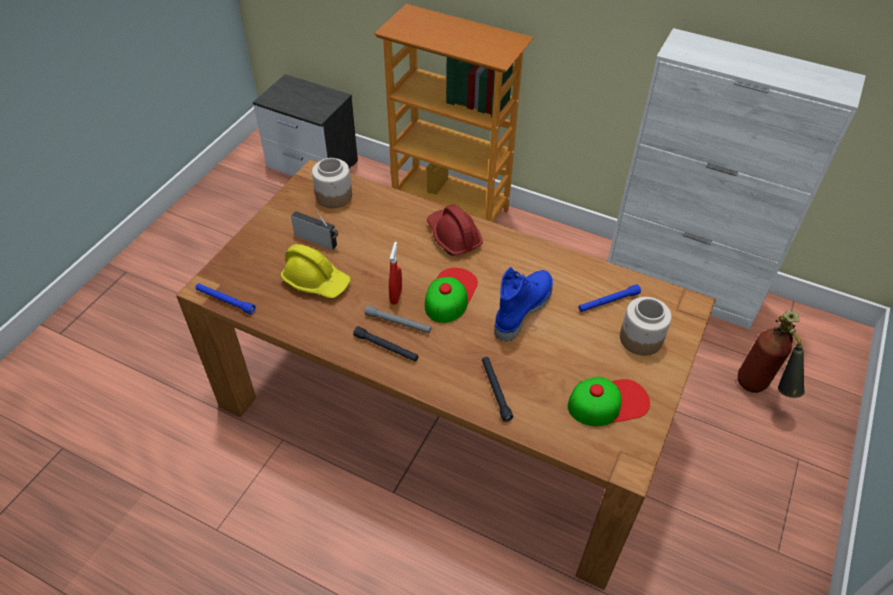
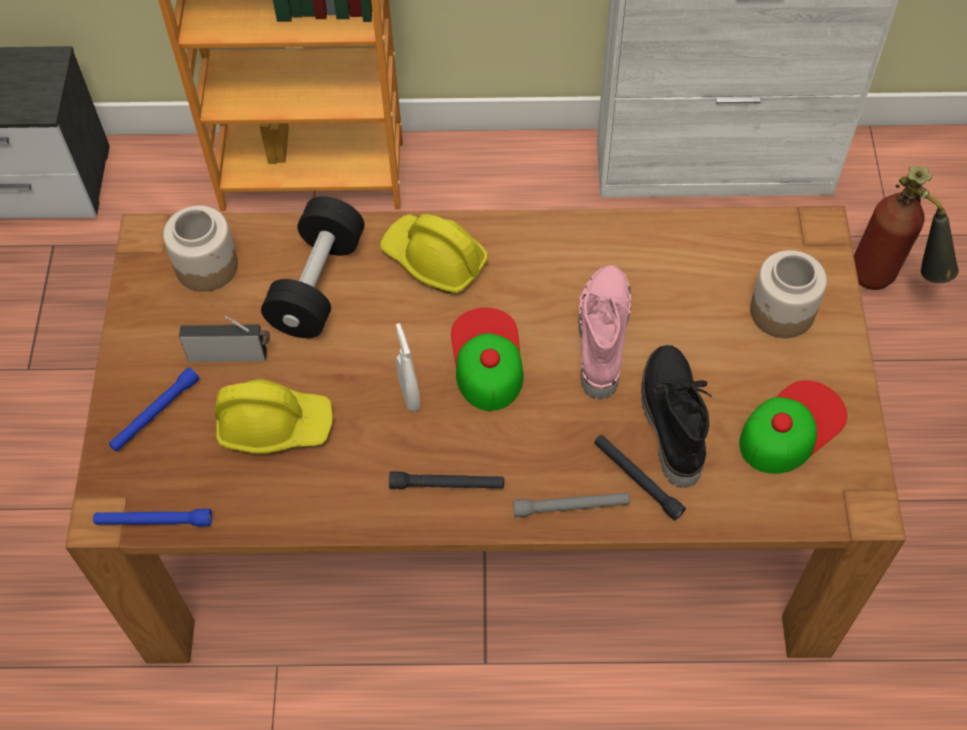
camera: 25 degrees left, 10 degrees up
(383, 225) = (317, 285): none -> black dumbbell
(396, 296) = (409, 395): red spray bottle -> white spray bottle
(398, 323) = (440, 438): grey flashlight -> grey flashlight (571, 507)
(453, 236) = (434, 260): red hard hat -> yellow hard hat
(521, 309) = (600, 337): blue boot -> pink boot
(535, 368) = (670, 421): none -> black boot
(608, 302) = (710, 273): blue flashlight -> blue flashlight (155, 414)

